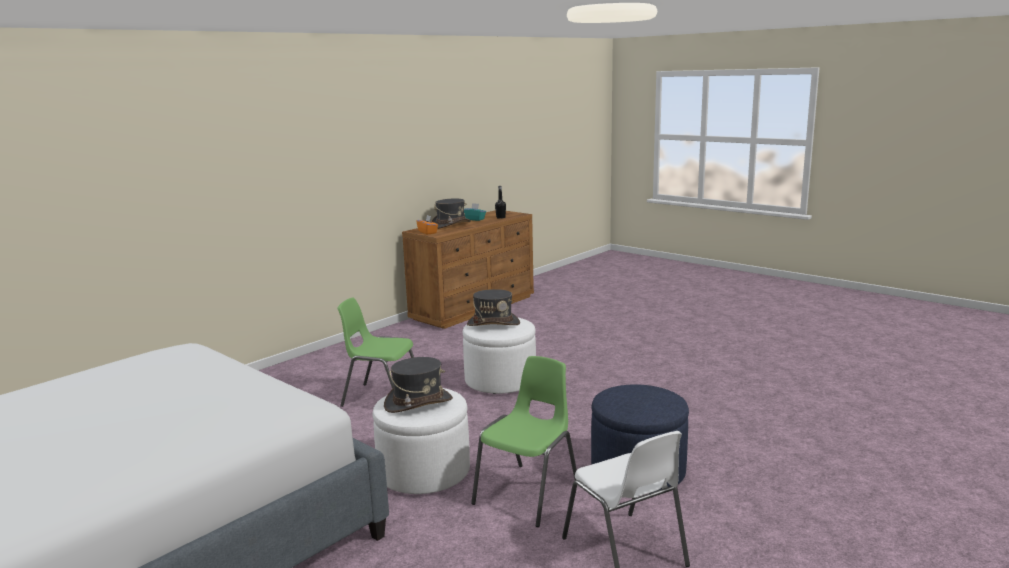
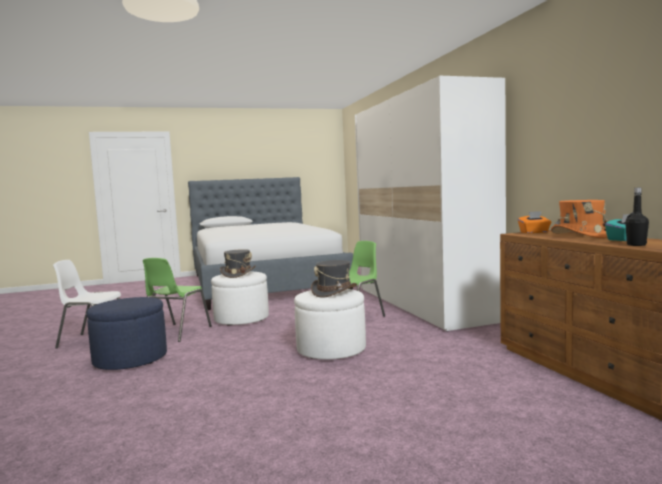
camera: 120 degrees right, 10 degrees down
(291, 378) = (422, 303): none -> white wardrobe
(451, 225) = (580, 235): grey hat -> orange hat
(529, 493) = (176, 333): green chair -> green chair turned 45 degrees clockwise

